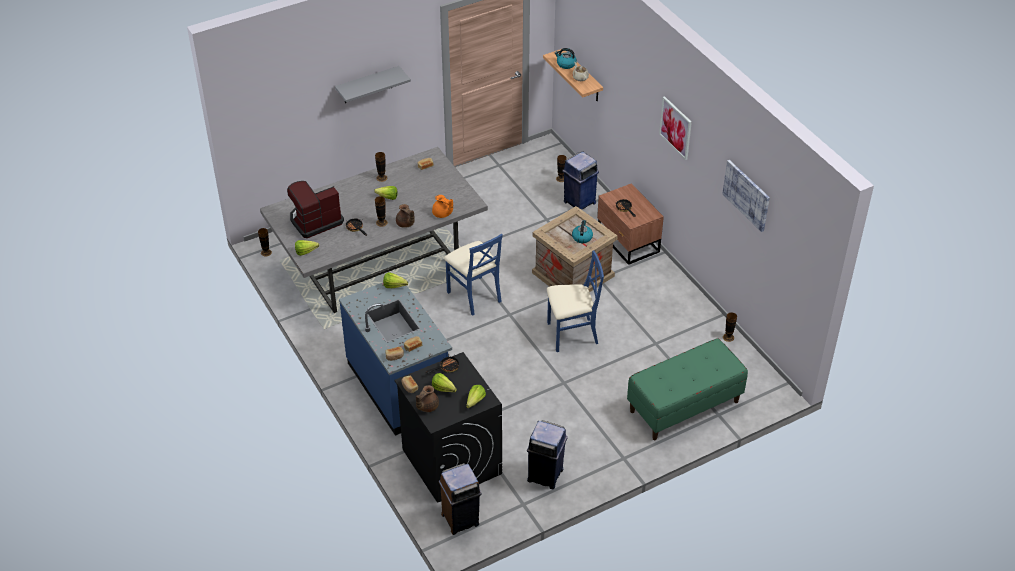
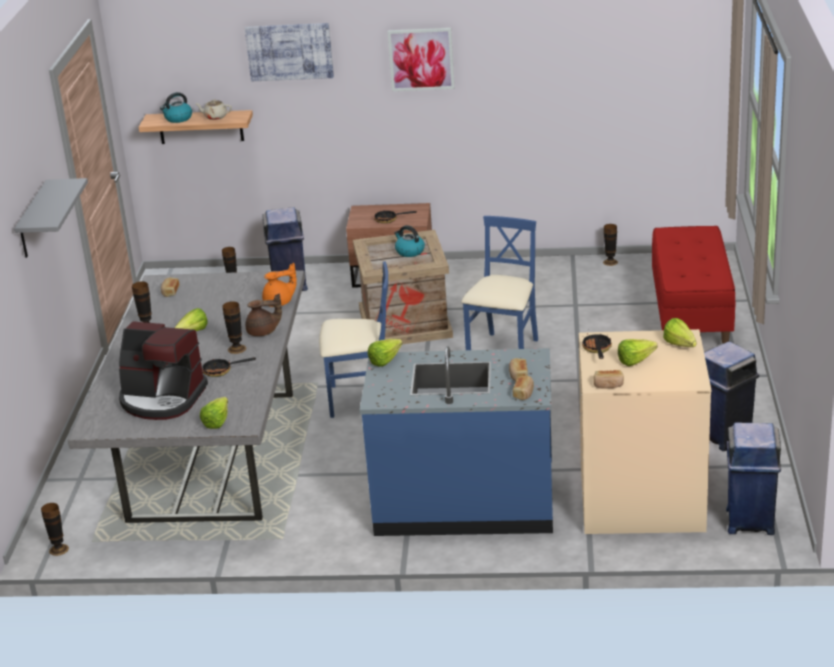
camera: 55 degrees left, 15 degrees down
(315, 221) = (162, 399): coffee machine -> coffee machine turned 75 degrees counterclockwise
(426, 406) = (657, 381): brown teapot -> none
(451, 461) = (640, 499): black washing machine -> beige washing machine
(461, 519) = (750, 520): brown trash can -> blue trash can
(684, 406) = (691, 316): green bench -> red bench
(746, 195) = (579, 52): picture -> picture (289, 51)

